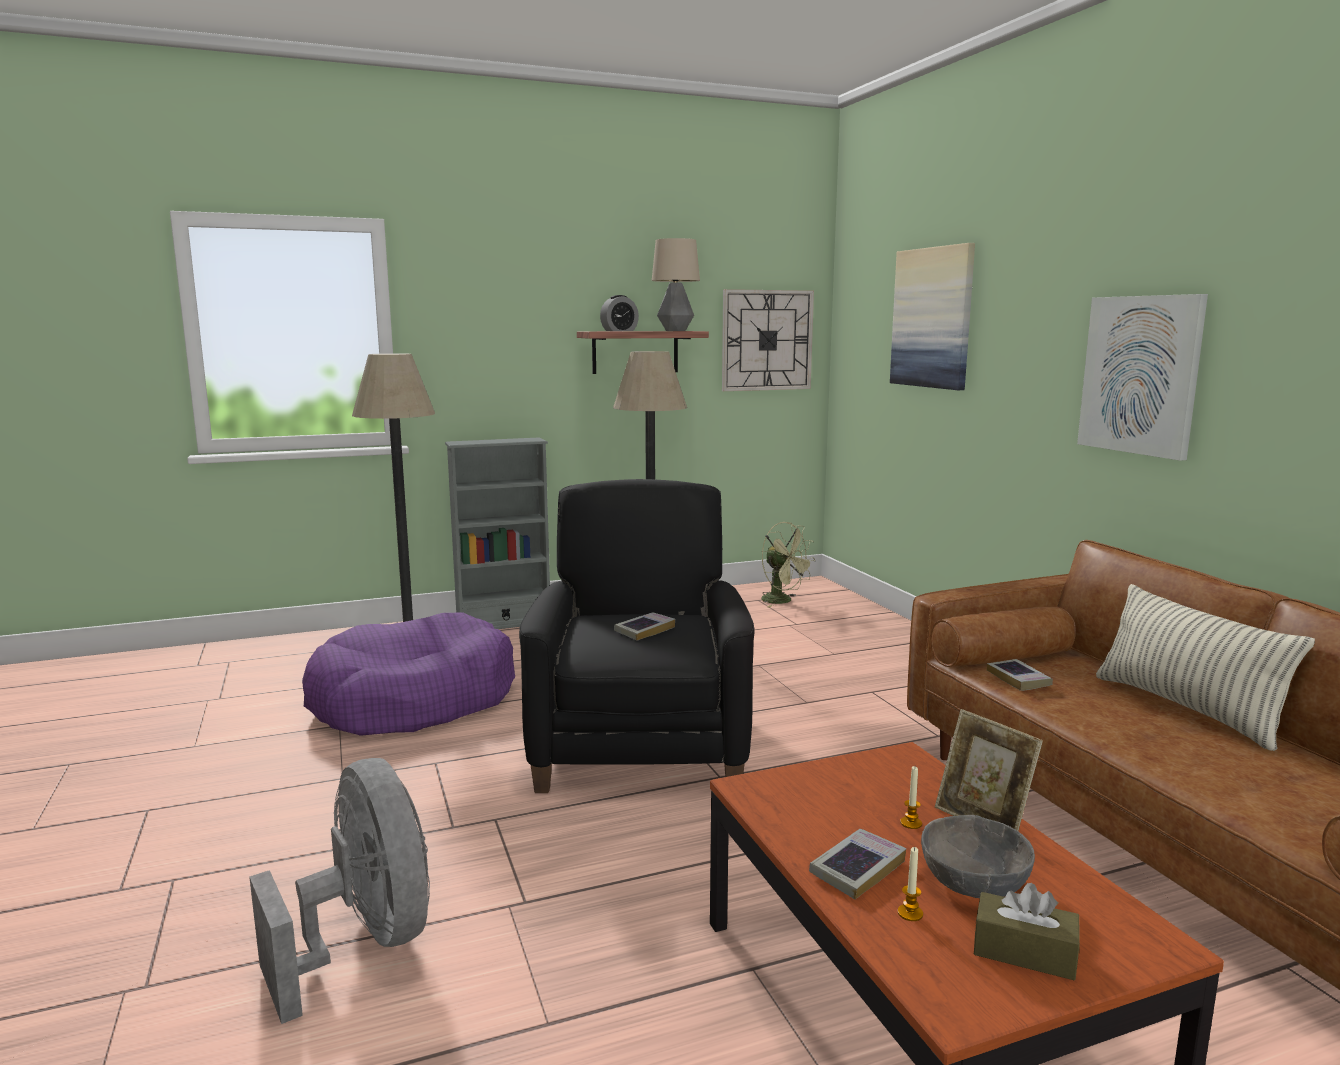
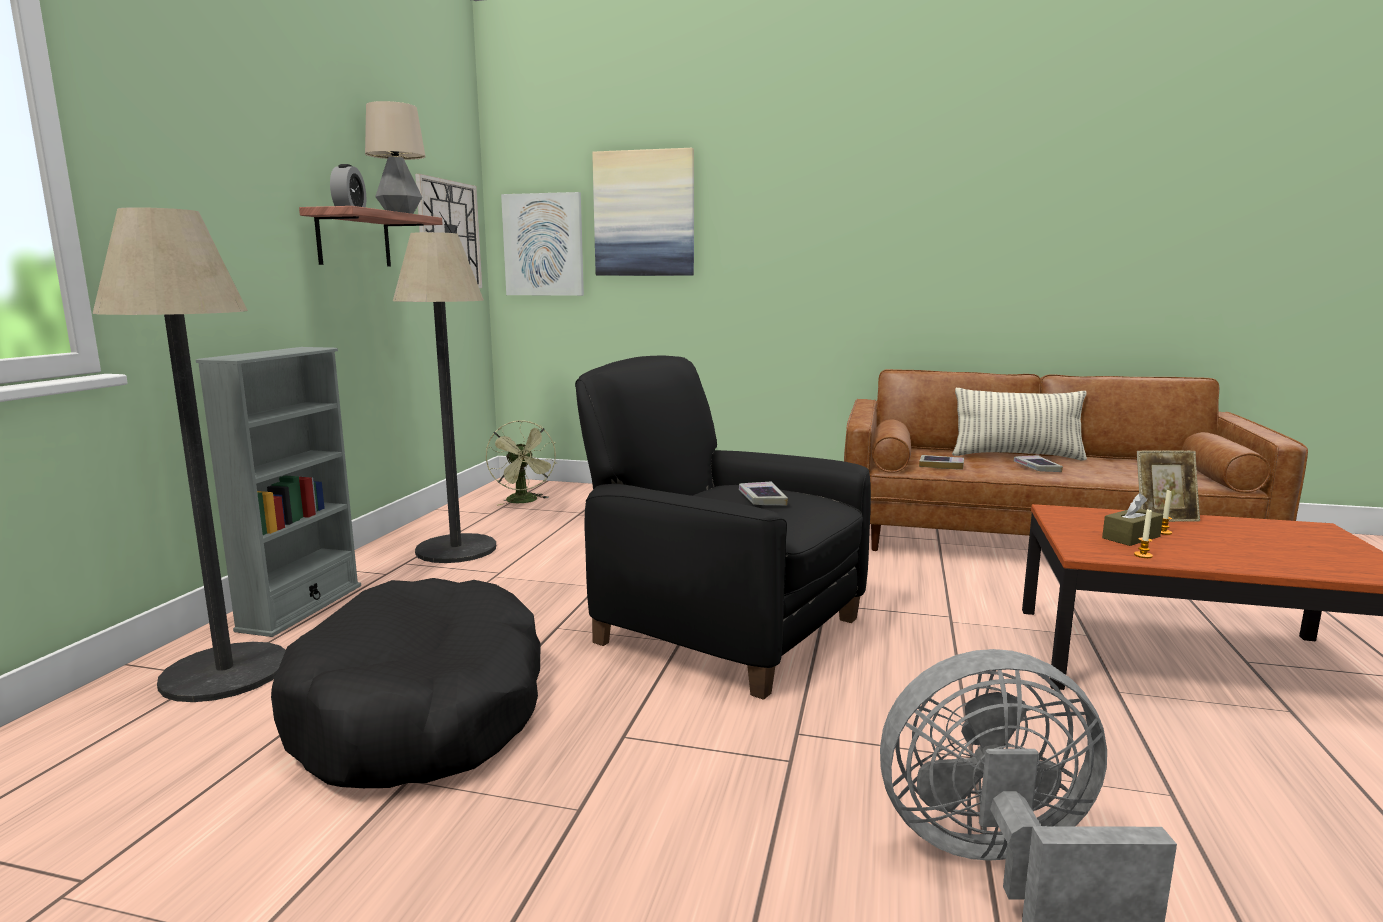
camera: 55 degrees left, 0 degrees up
(413, 700) = (422, 711): purple dog bed -> black dog bed
(783, 601) = (524, 501): green fan -> green fan turned 75 degrees clockwise
(857, 869) = (1228, 557): book -> book (1037, 468)
(910, 913) = (1290, 560): candle -> candle (1143, 555)
(974, 883) = (1249, 539): grey bowl -> none
(1024, 952) = (1334, 550): brown tissue box -> brown tissue box (1131, 537)
(1140, 375) = (876, 251): picture -> picture (543, 245)

